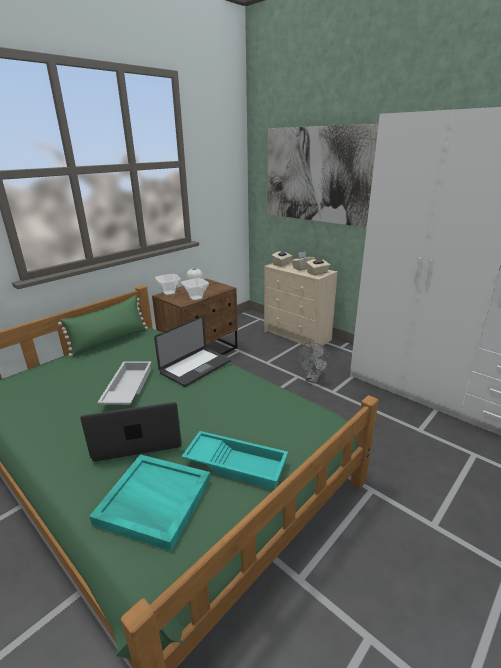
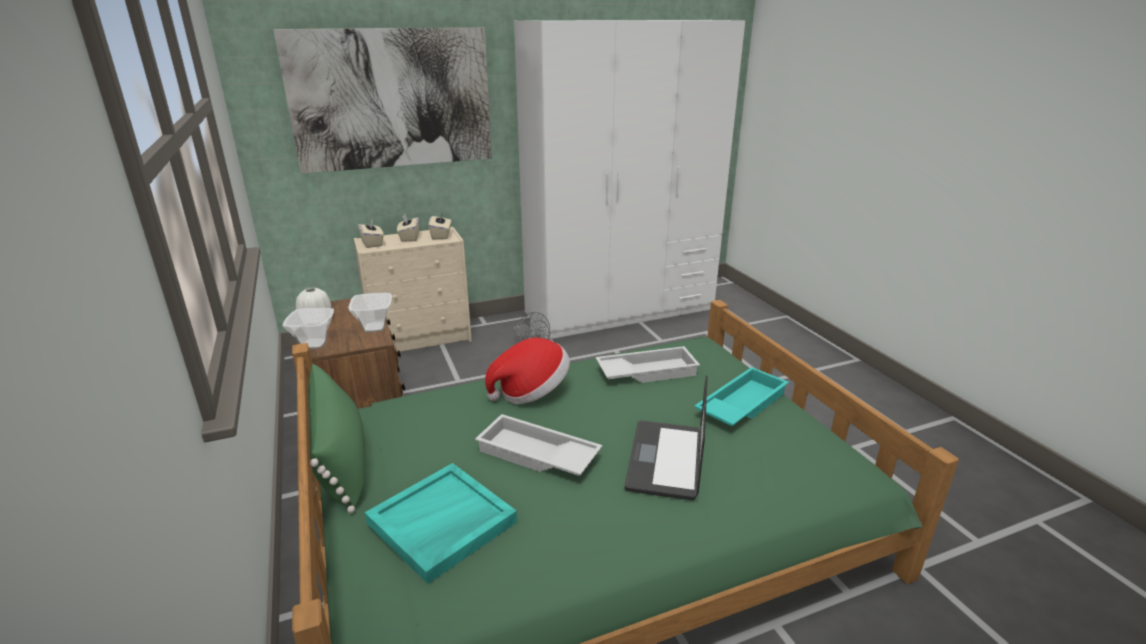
camera: 65 degrees left, 0 degrees up
(153, 501) = (778, 464): turquoise tray -> turquoise tray (441, 524)
(196, 367) = (531, 391): laptop -> hat
(255, 404) = (647, 371): none -> white tray

